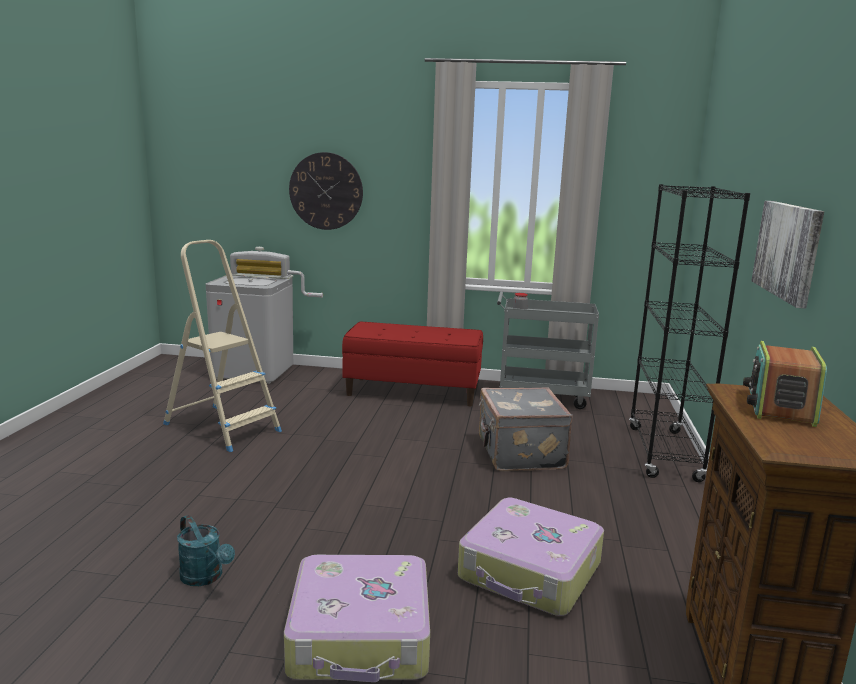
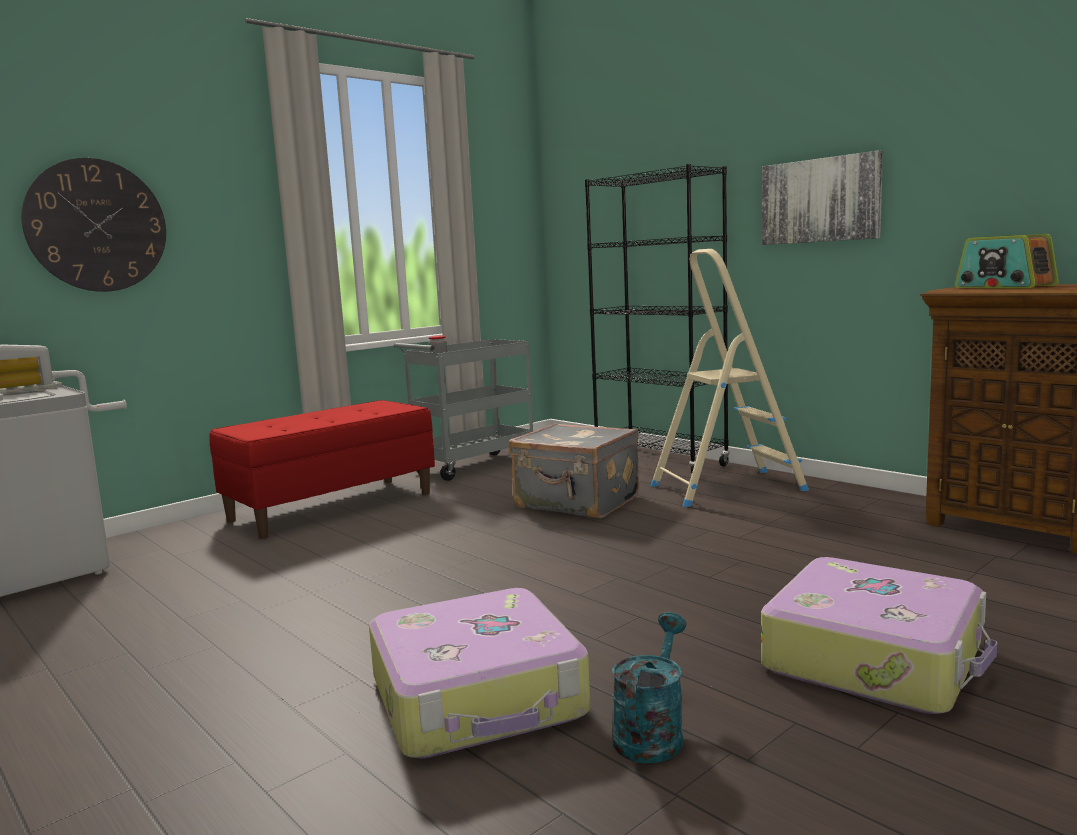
camera: 50 degrees left, 5 degrees down
(205, 577) = (651, 732): turquoise watering can -> turquoise watering can turned 60 degrees counterclockwise
(223, 428) = (185, 635): beige step ladder -> beige step ladder (729, 487)
(530, 572) = (814, 555): suitcase -> suitcase (479, 697)

